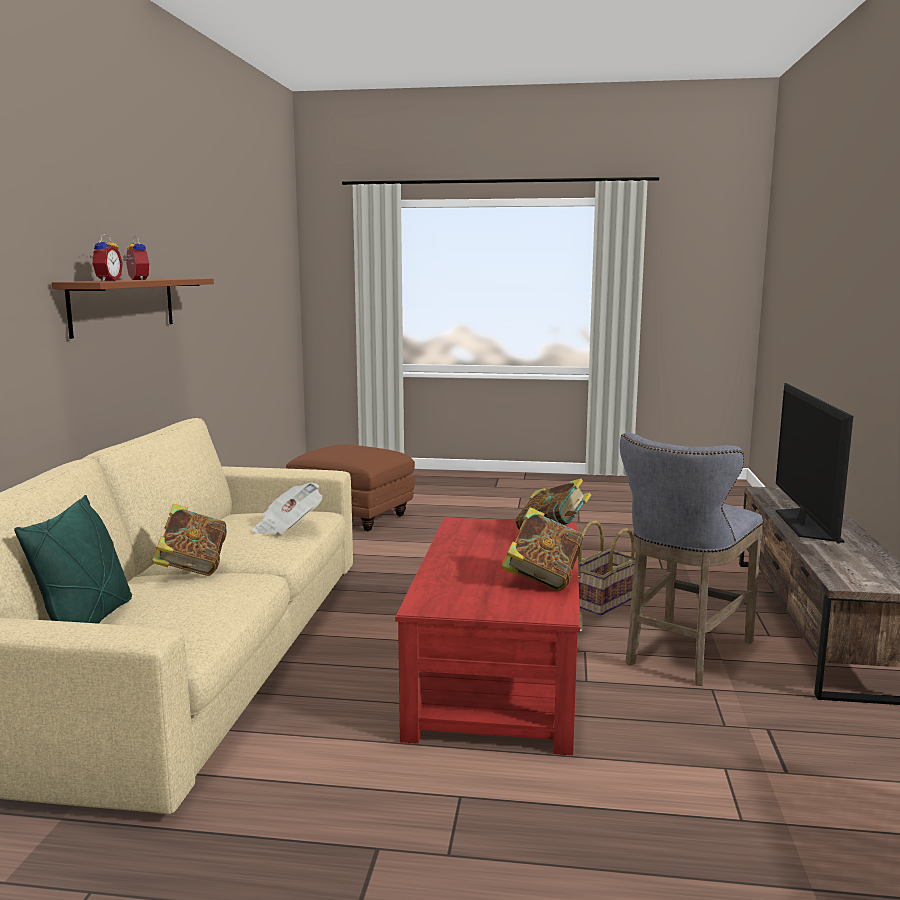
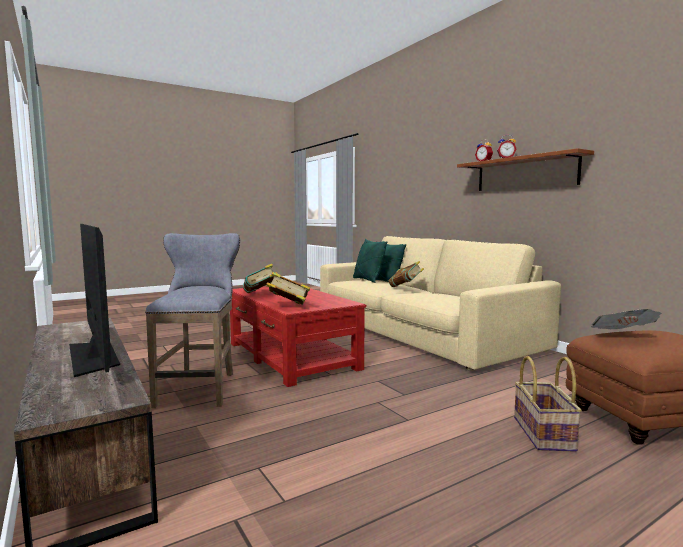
camera: 140 degrees right, 5 degrees down
(153, 615) = (368, 280): none -> green pillow
(287, 527) = (427, 296): newspaper -> newspaper (622, 336)
(604, 600) = (281, 408): basket -> basket (544, 434)

